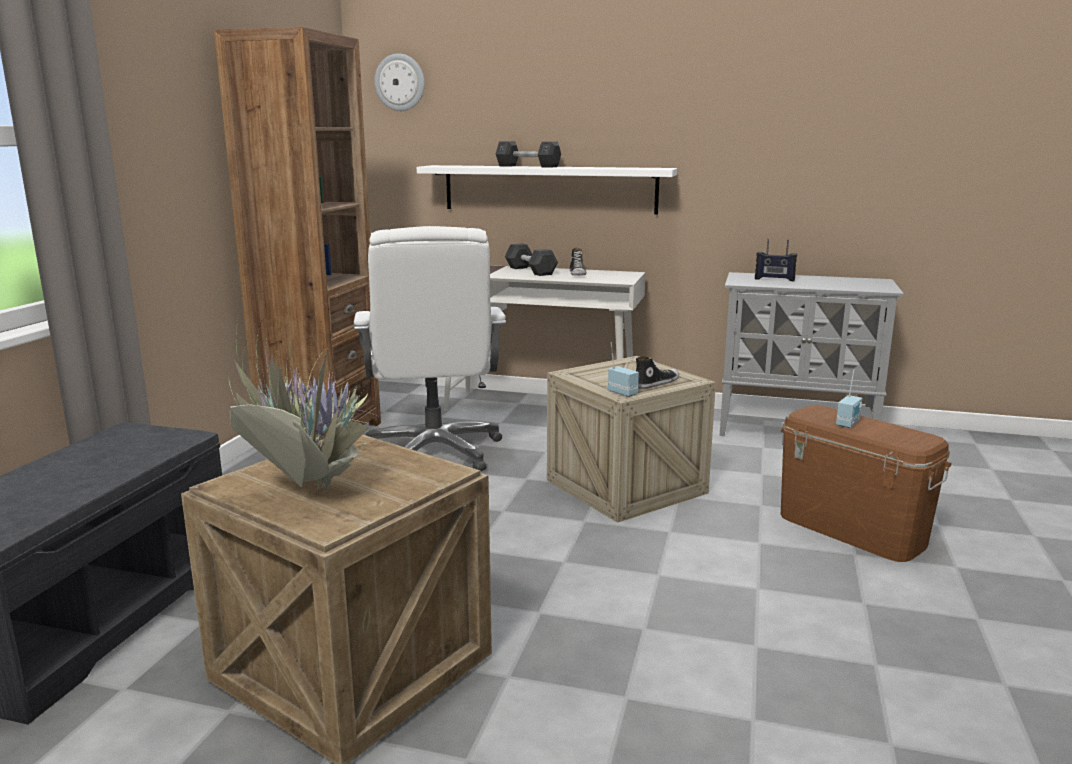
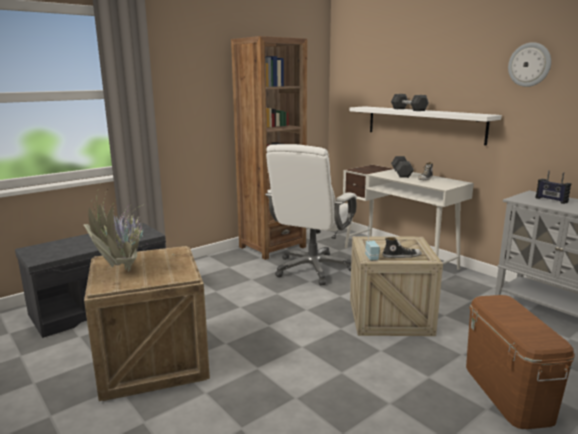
camera: 35 degrees right, 0 degrees up
(400, 82) = (353, 59): wall clock -> wall clock (529, 64)
(849, 423) = (509, 314): radio -> none

